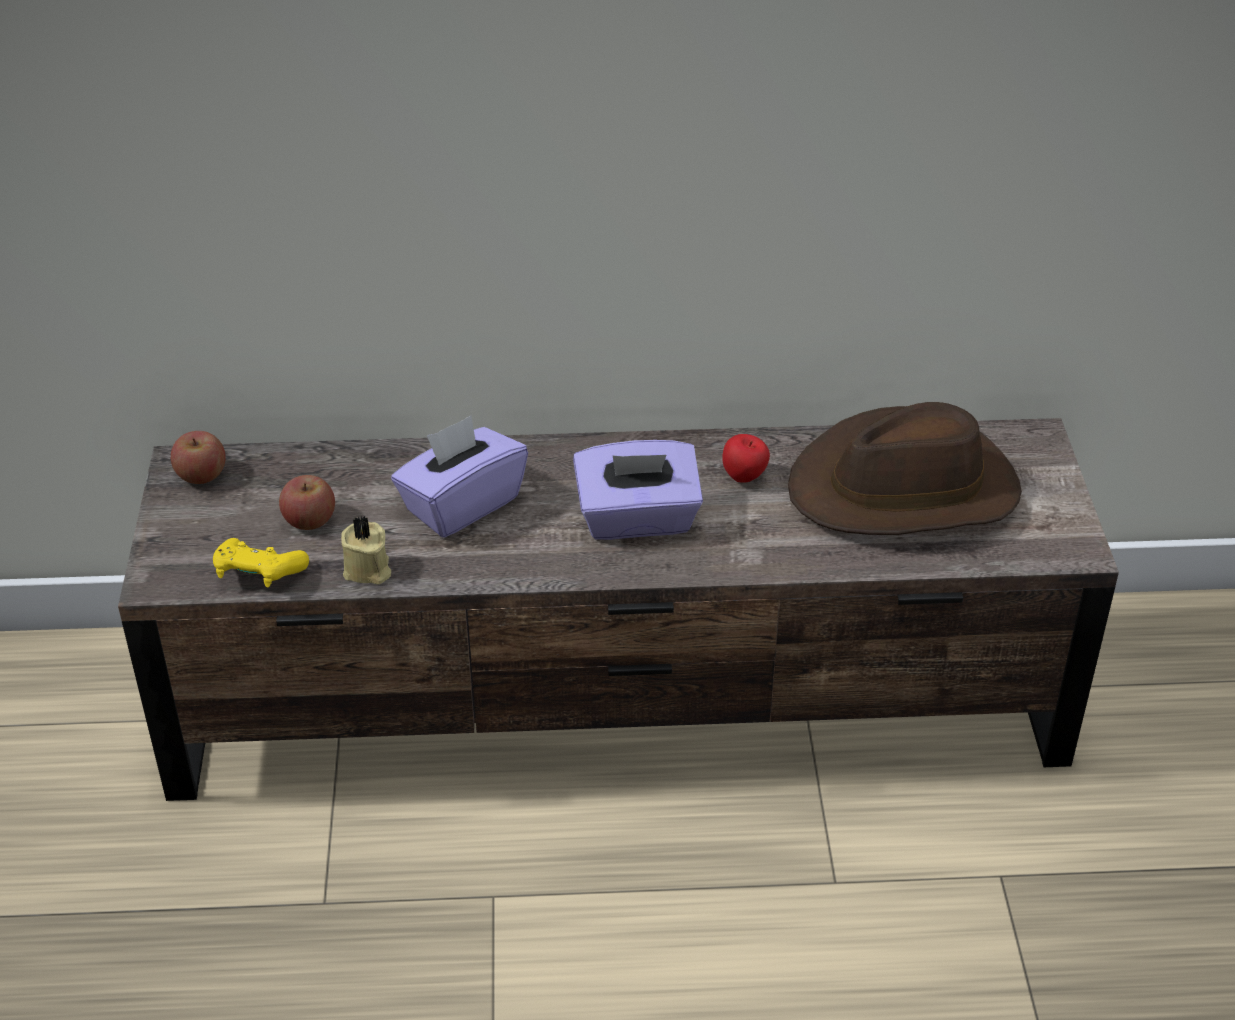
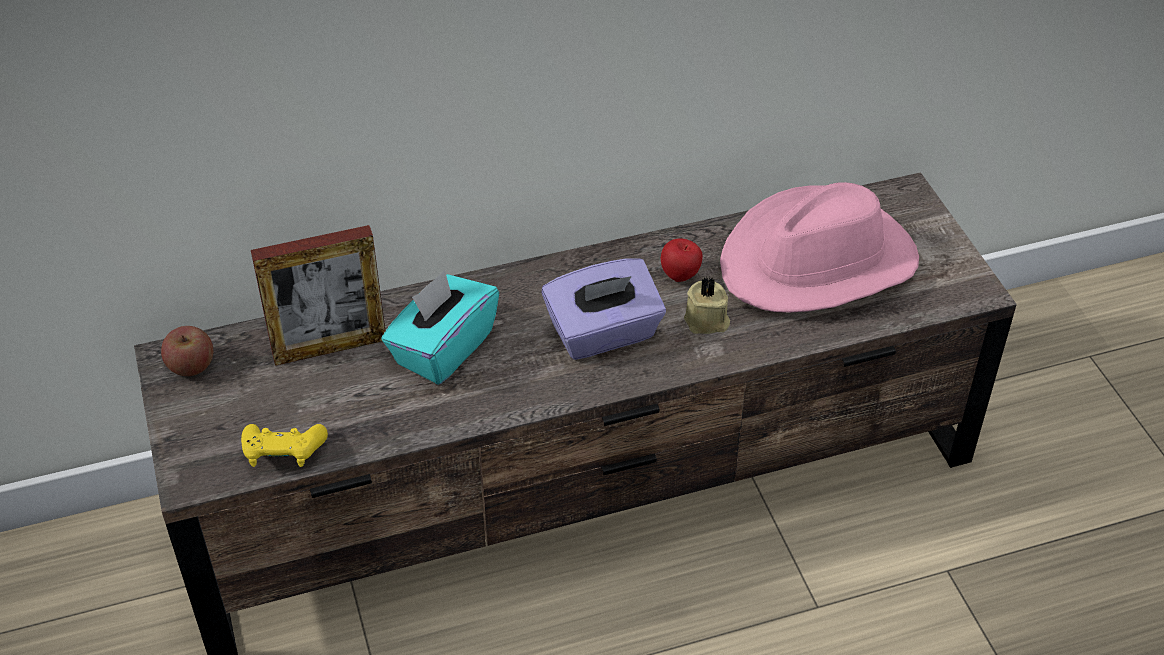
camera: 15 degrees left, 5 degrees up
(309, 520) = (310, 391): apple -> none
(346, 482) = (329, 347): none -> picture frame
(367, 570) = (382, 429): beige candle -> beige candle (707, 322)
(461, 504) = (443, 349): purple tissue box -> turquoise tissue box
(905, 489) = (818, 262): brown hat -> pink hat

